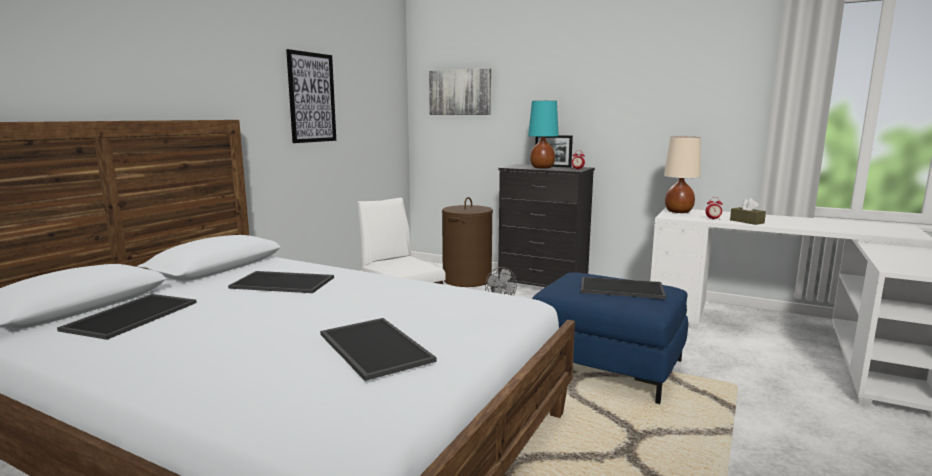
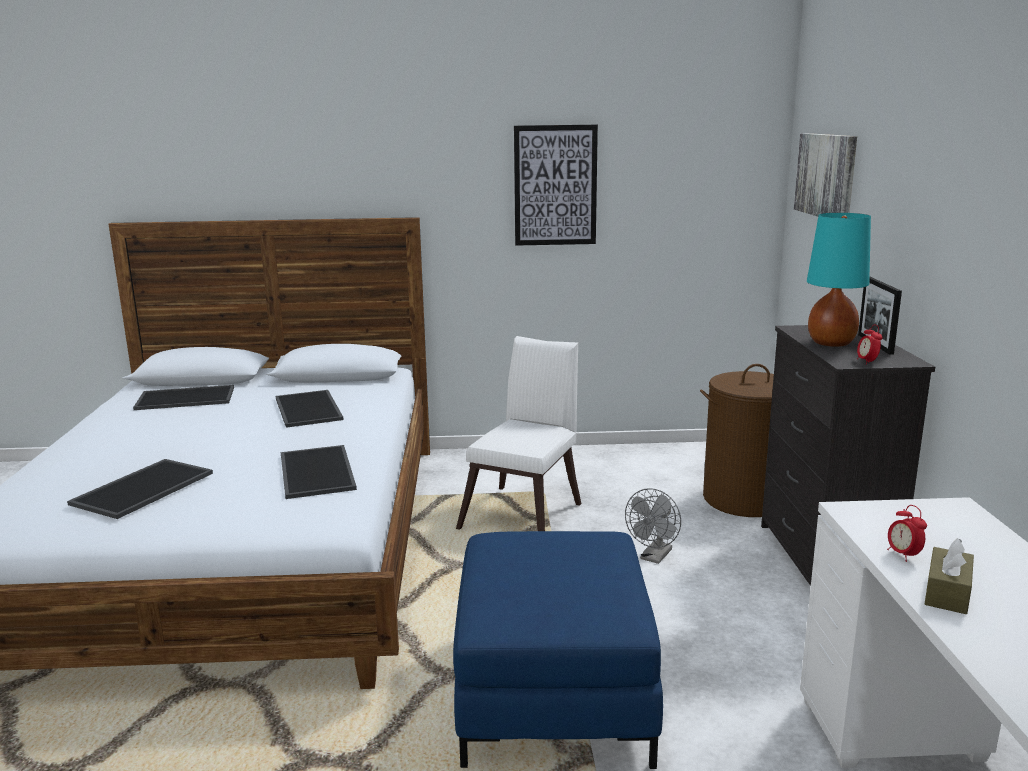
camera: 60 degrees right, 5 degrees up
(620, 289) = (554, 580): tray -> tray (314, 471)
(678, 212) = (927, 514): beige table lamp -> none

